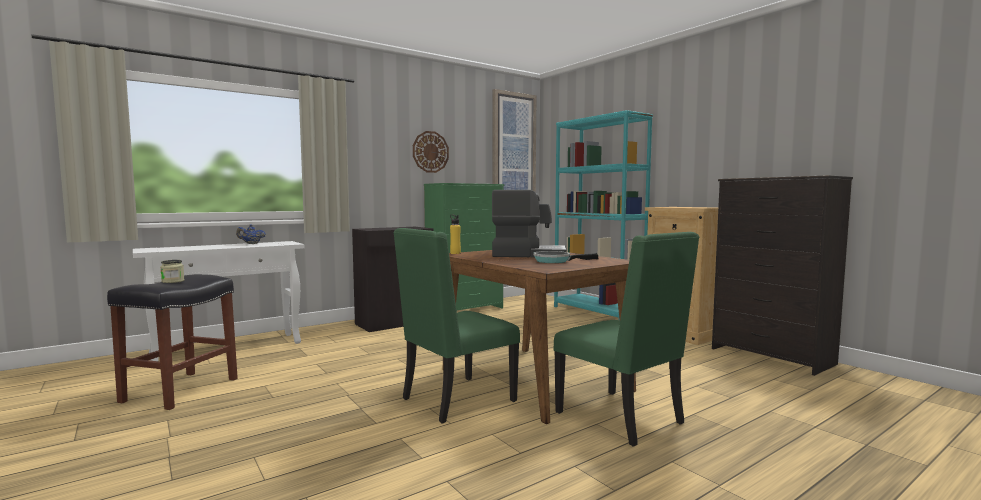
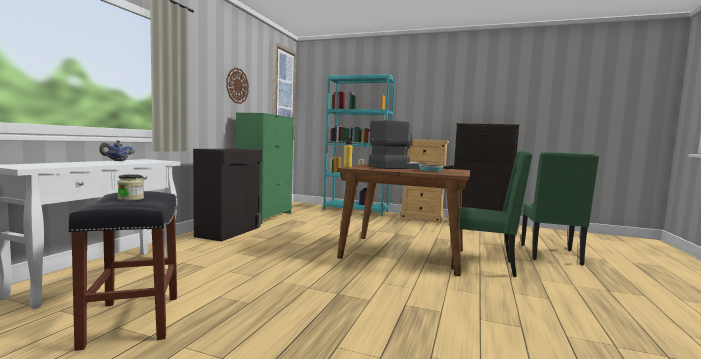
camera: 35 degrees left, 0 degrees up
(456, 400) = (387, 274): green chair -> green chair (551, 255)

